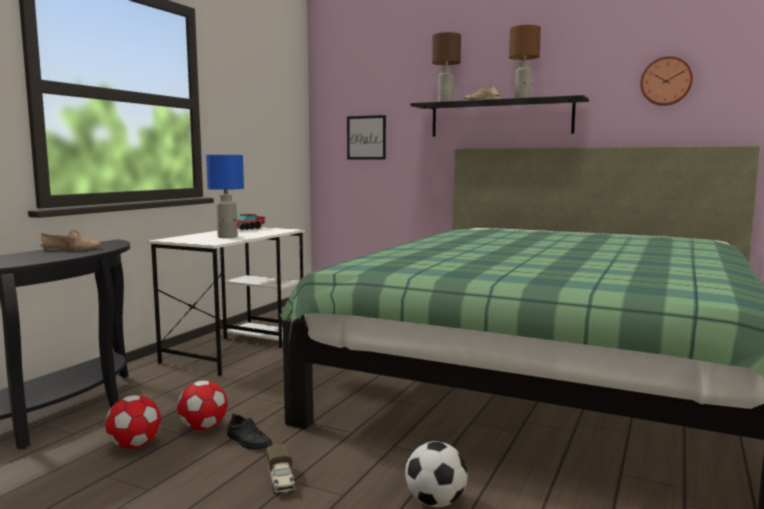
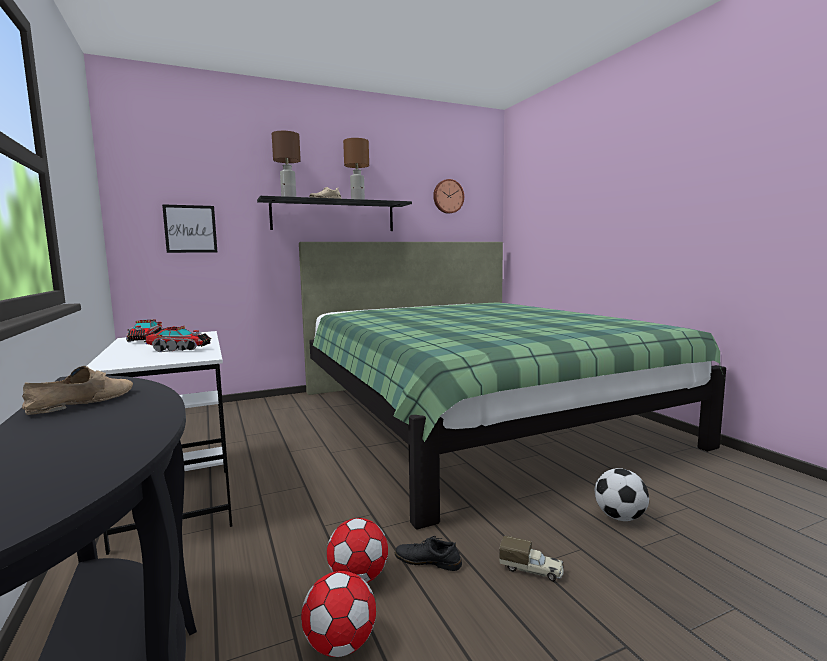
camera: 50 degrees left, 0 degrees up
(227, 237) = (178, 349): blue table lamp -> toy truck
(248, 441) = (428, 561): black shoe -> black shoe turned 150 degrees counterclockwise

